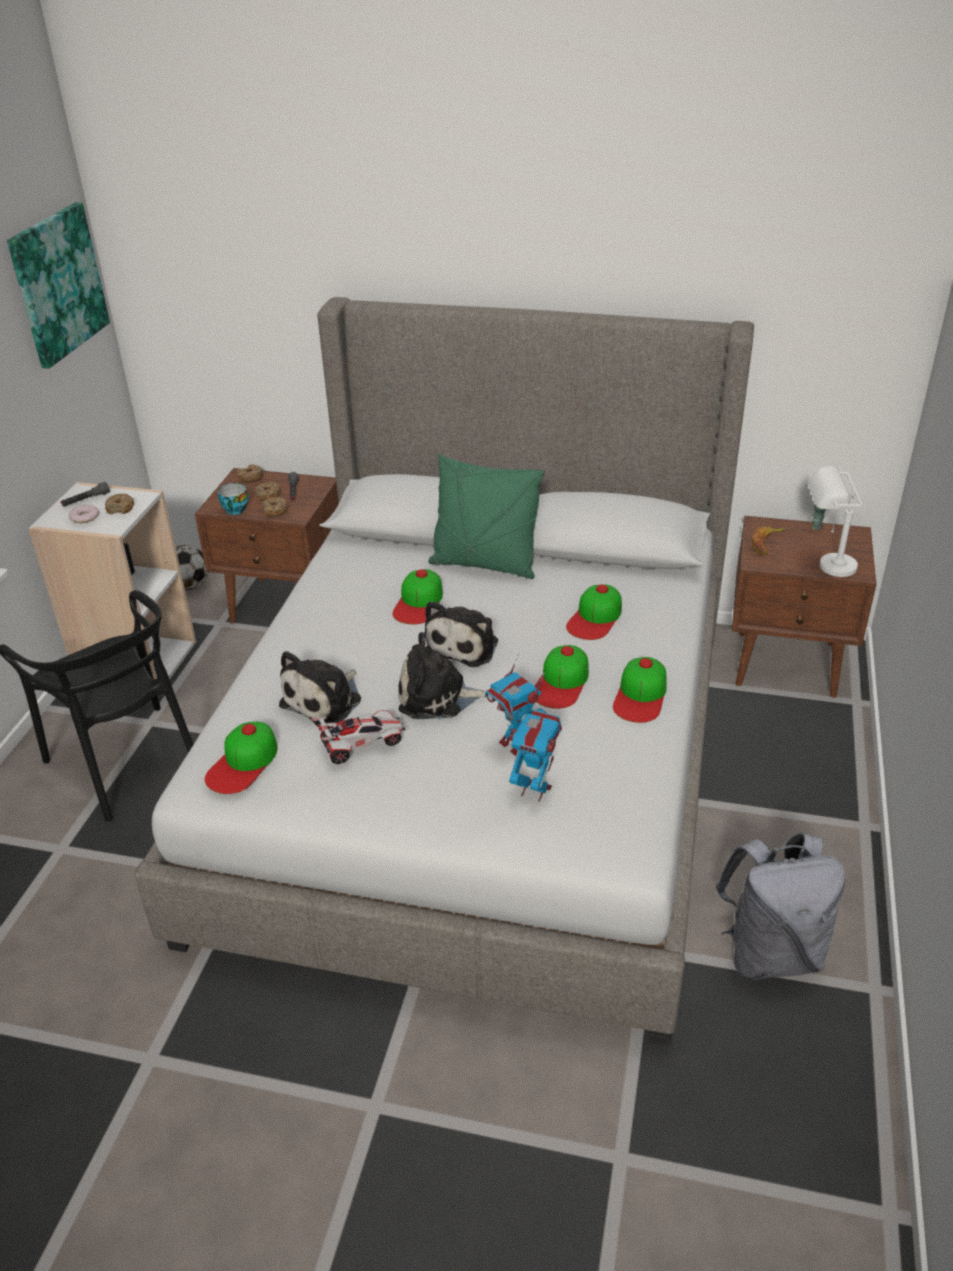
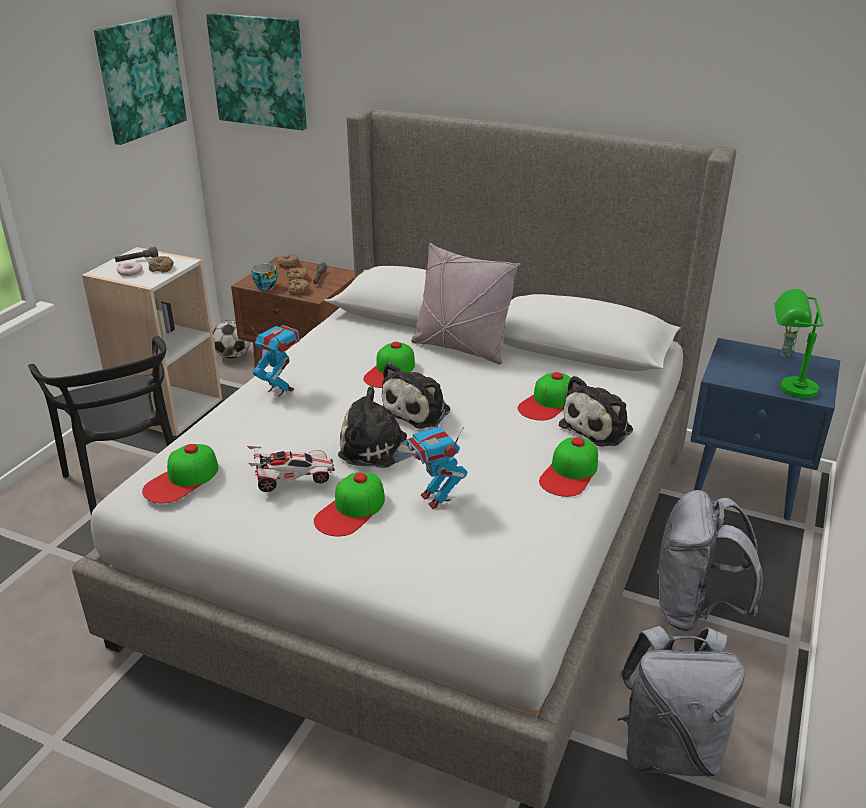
camera: 10 degrees right, 5 degrees down
(196, 260) = (259, 71): none -> picture
(325, 700) = (276, 439): plush toy -> plush toy (599, 427)
(484, 564) = (461, 348): green pillow -> purple pillow
(534, 790) = (439, 541): toy robot -> toy robot (280, 390)
(561, 682) = (497, 452): cap -> cap (351, 510)
(764, 807) = (694, 610): none -> grey backpack
(767, 543) = (734, 362): banana -> none
(788, 664) = (747, 485): brown nightstand -> blue nightstand
(825, 567) = (785, 388): white table lamp -> green table lamp

